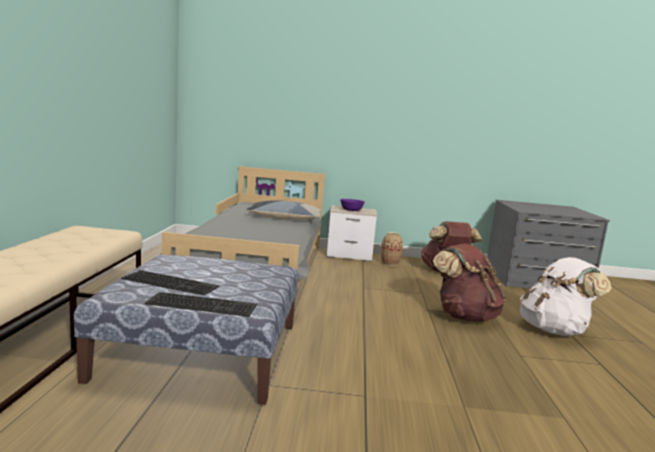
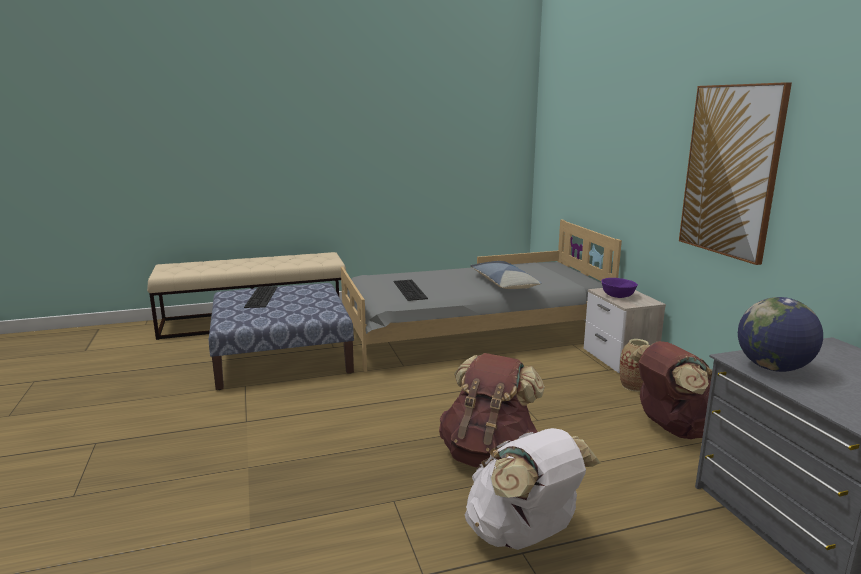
camera: 70 degrees right, 5 degrees up
(204, 303) = (227, 310): keyboard -> keyboard (411, 290)
(423, 121) = (731, 171): none -> picture
(536, 210) = (773, 368): none -> globe

